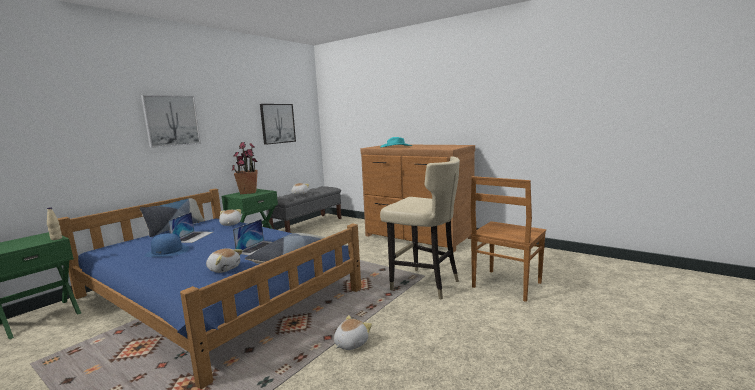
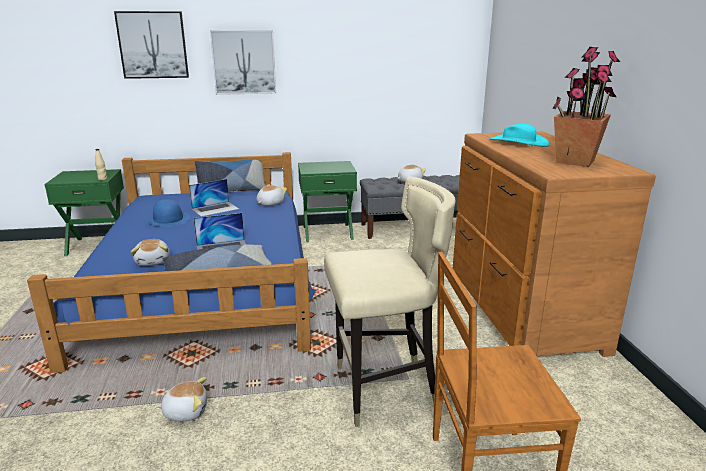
camera: 45 degrees right, 10 degrees up
(248, 192) = (328, 165): potted plant -> potted plant (575, 161)
(277, 123) = (401, 70): picture -> picture (153, 45)
(424, 284) = (383, 390): beige chair -> beige chair turned 90 degrees counterclockwise

